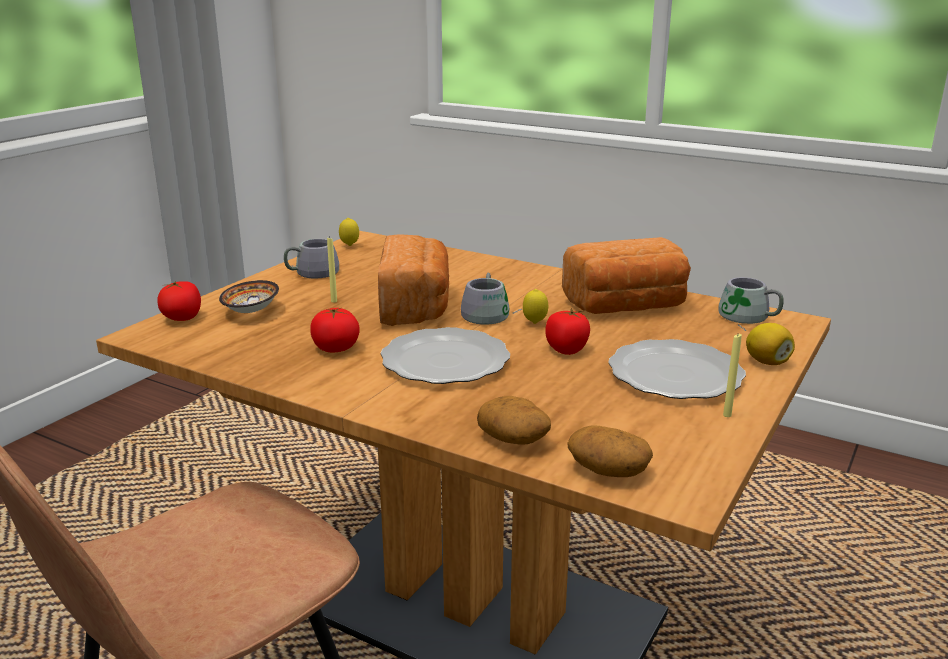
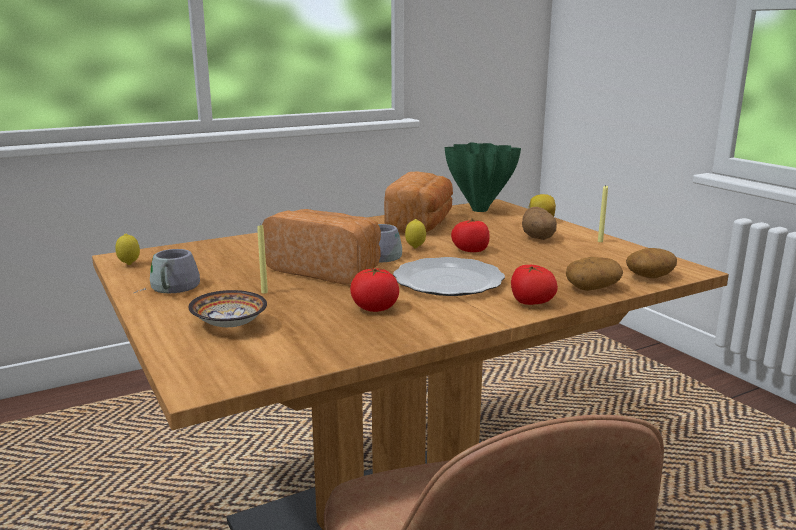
camera: 60 degrees left, 5 degrees down
(182, 318) = (190, 358): tomato -> tomato (531, 303)
(677, 375) = (538, 238): plate -> potato
(746, 319) = (478, 210): grey mug -> green vase

